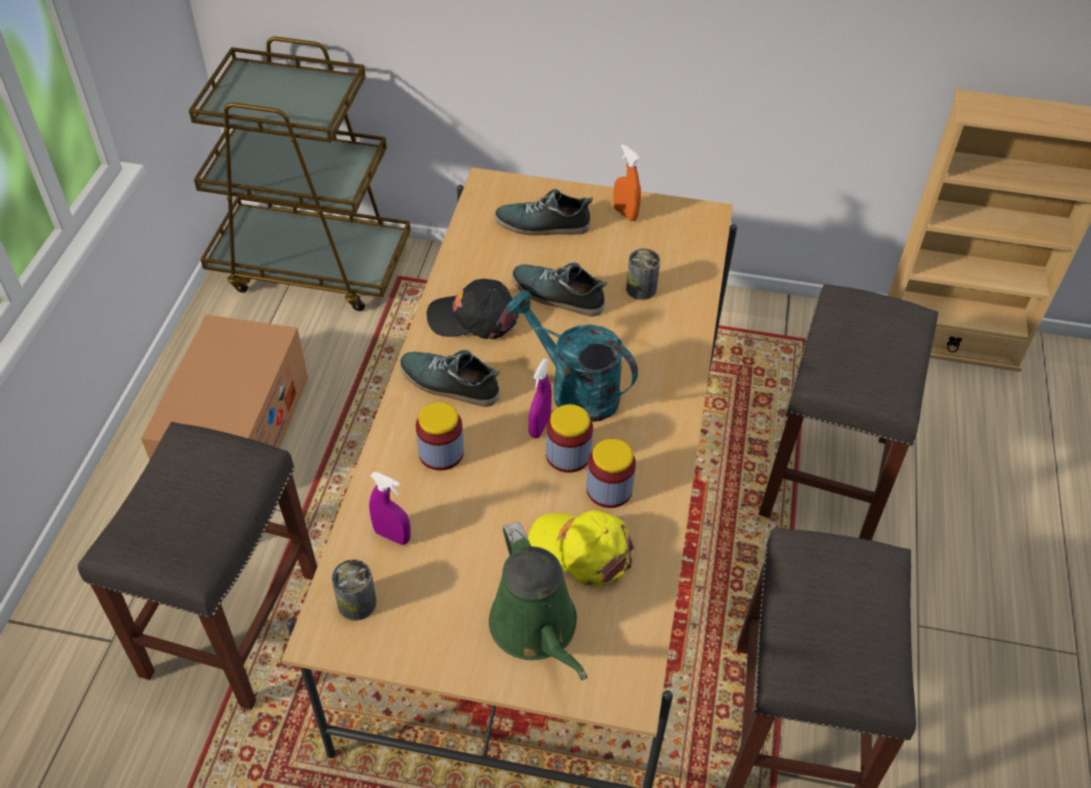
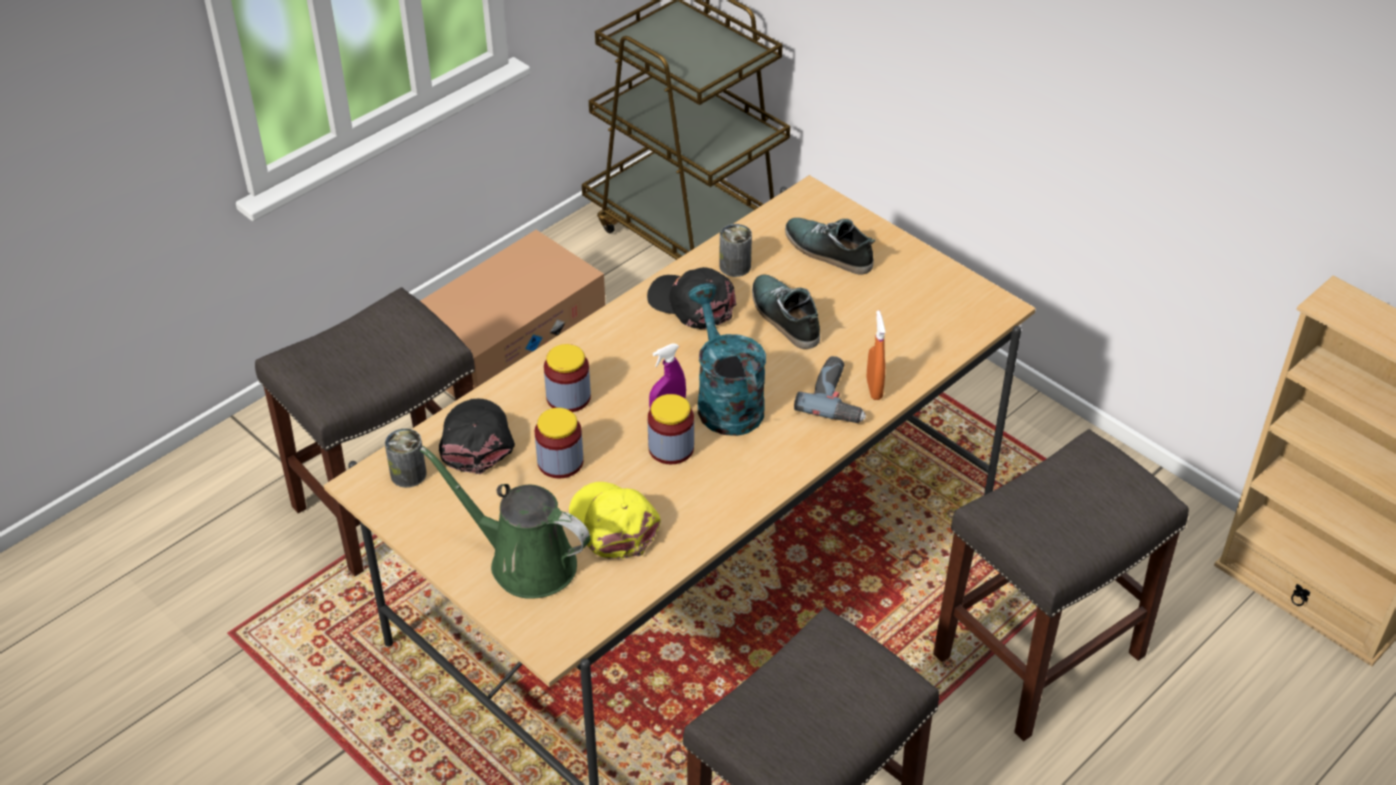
camera: 35 degrees right, 5 degrees down
(392, 536) = (476, 440): purple spray bottle -> black cap
(449, 384) = (623, 347): shoe -> none
(536, 629) = (525, 562): green watering can -> green watering can turned 105 degrees clockwise
(609, 489) = (680, 491): jar -> jar (560, 462)
(625, 213) = (916, 273): orange spray bottle -> orange spray bottle (874, 389)
(641, 289) = (867, 344): can -> can (735, 266)
(658, 344) = (837, 397): none -> power drill

